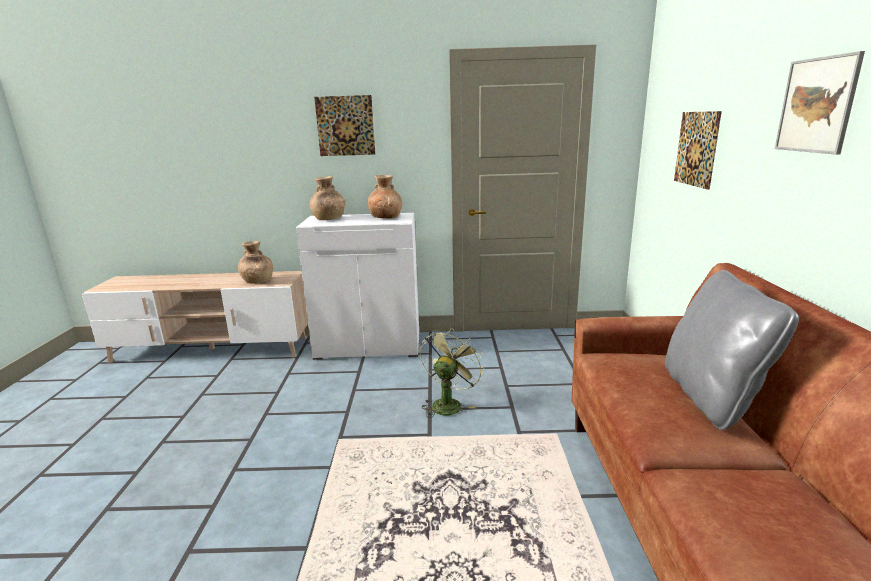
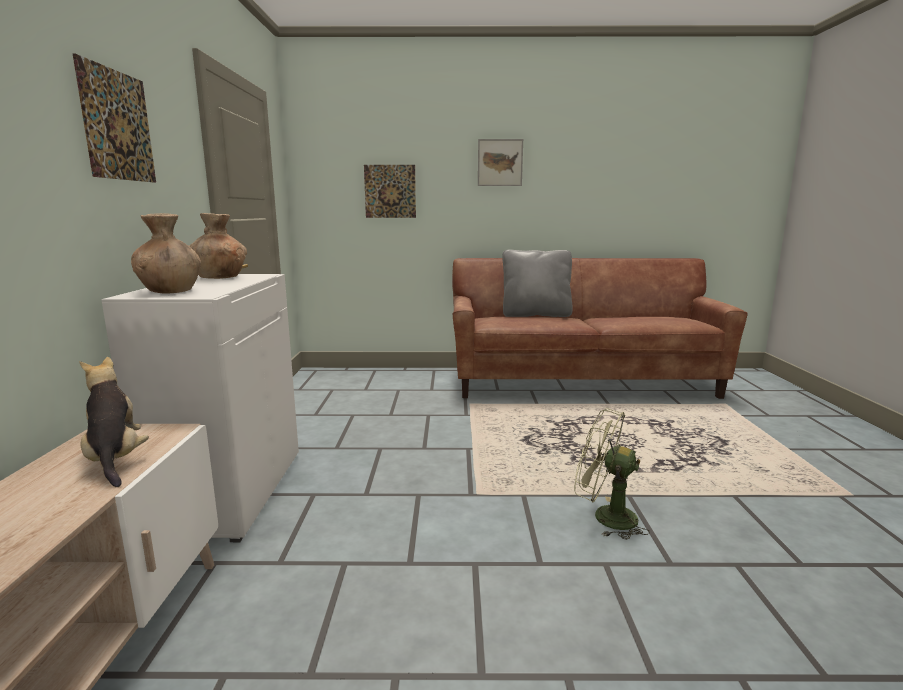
camera: 90 degrees left, 5 degrees down
(257, 281) = (115, 458): brown vase -> plush toy
(448, 403) = (415, 439): green fan -> green fan (605, 517)

